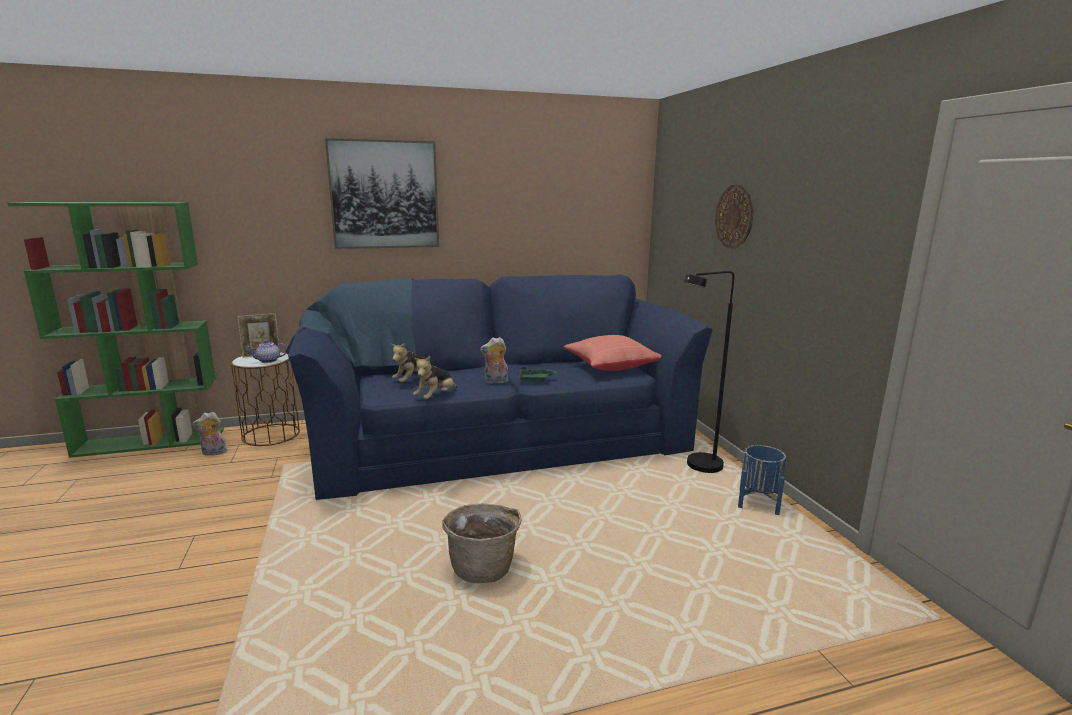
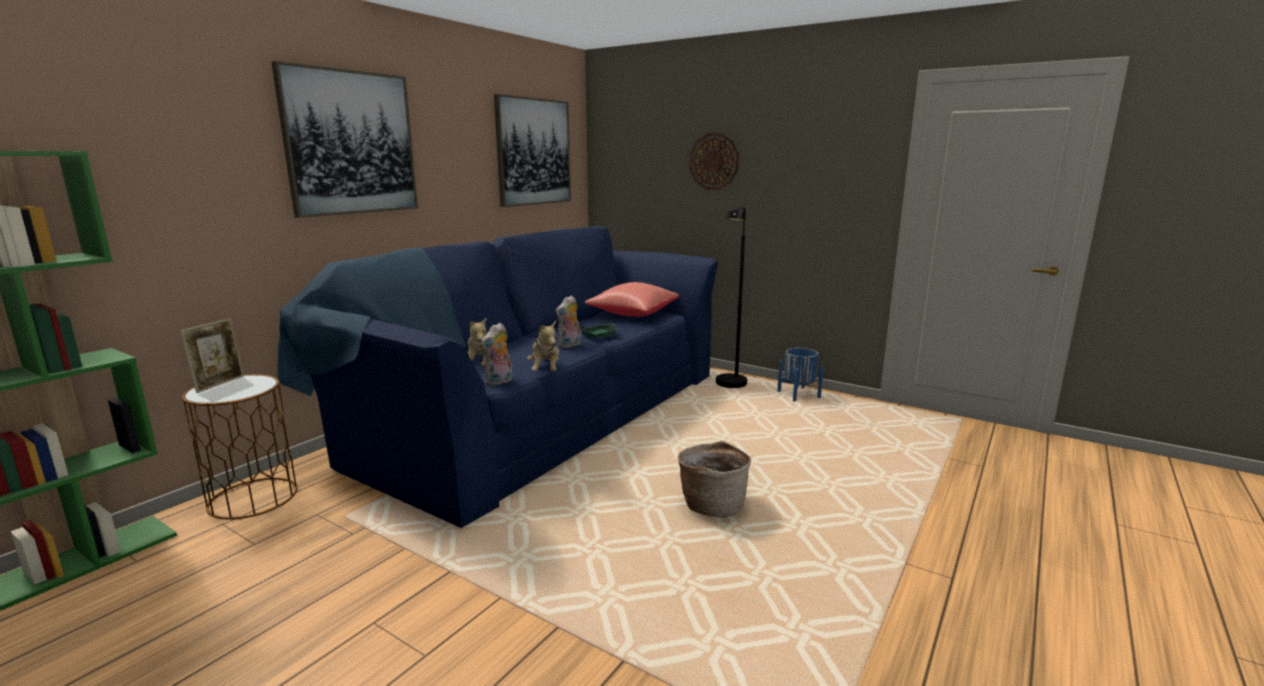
camera: 40 degrees left, 0 degrees up
(213, 453) = (200, 546): plush toy -> plush toy (499, 382)
(268, 361) = (253, 387): teapot -> none
(577, 201) = (533, 152): none -> picture

